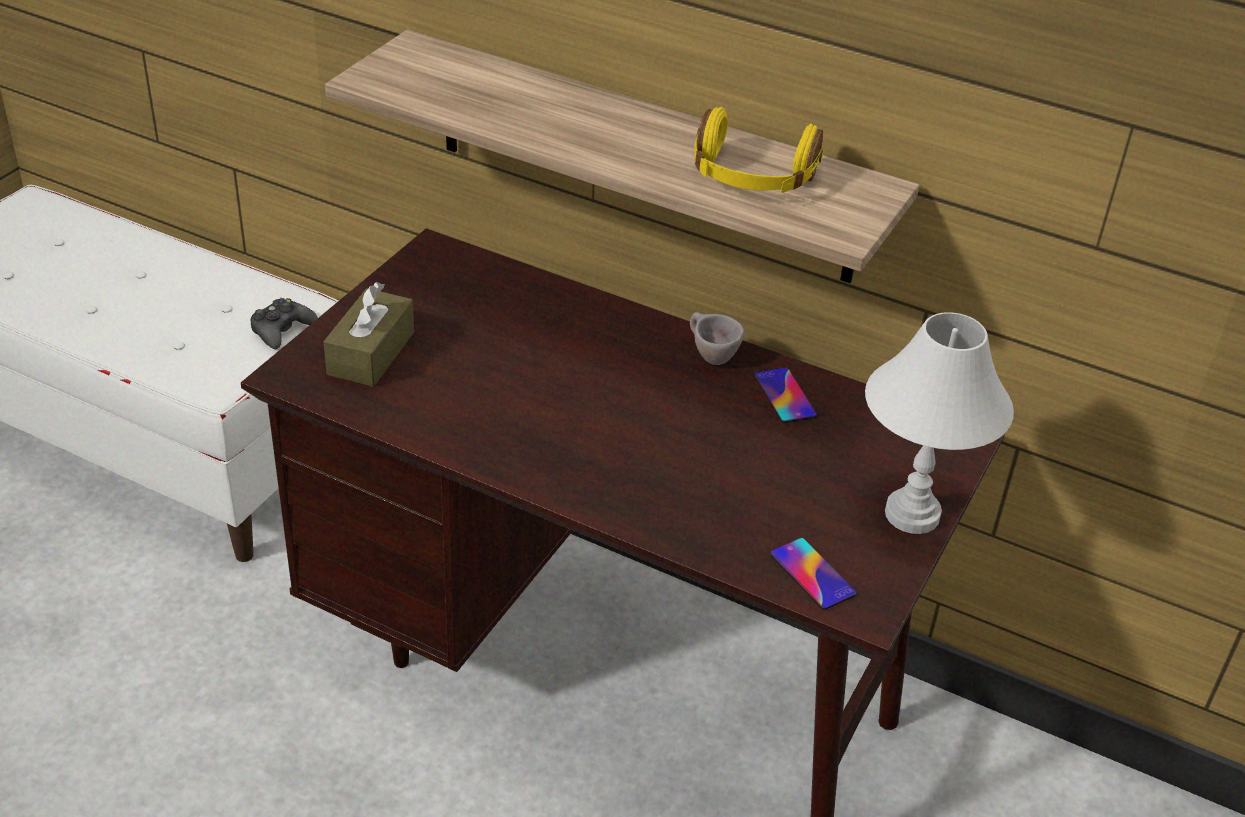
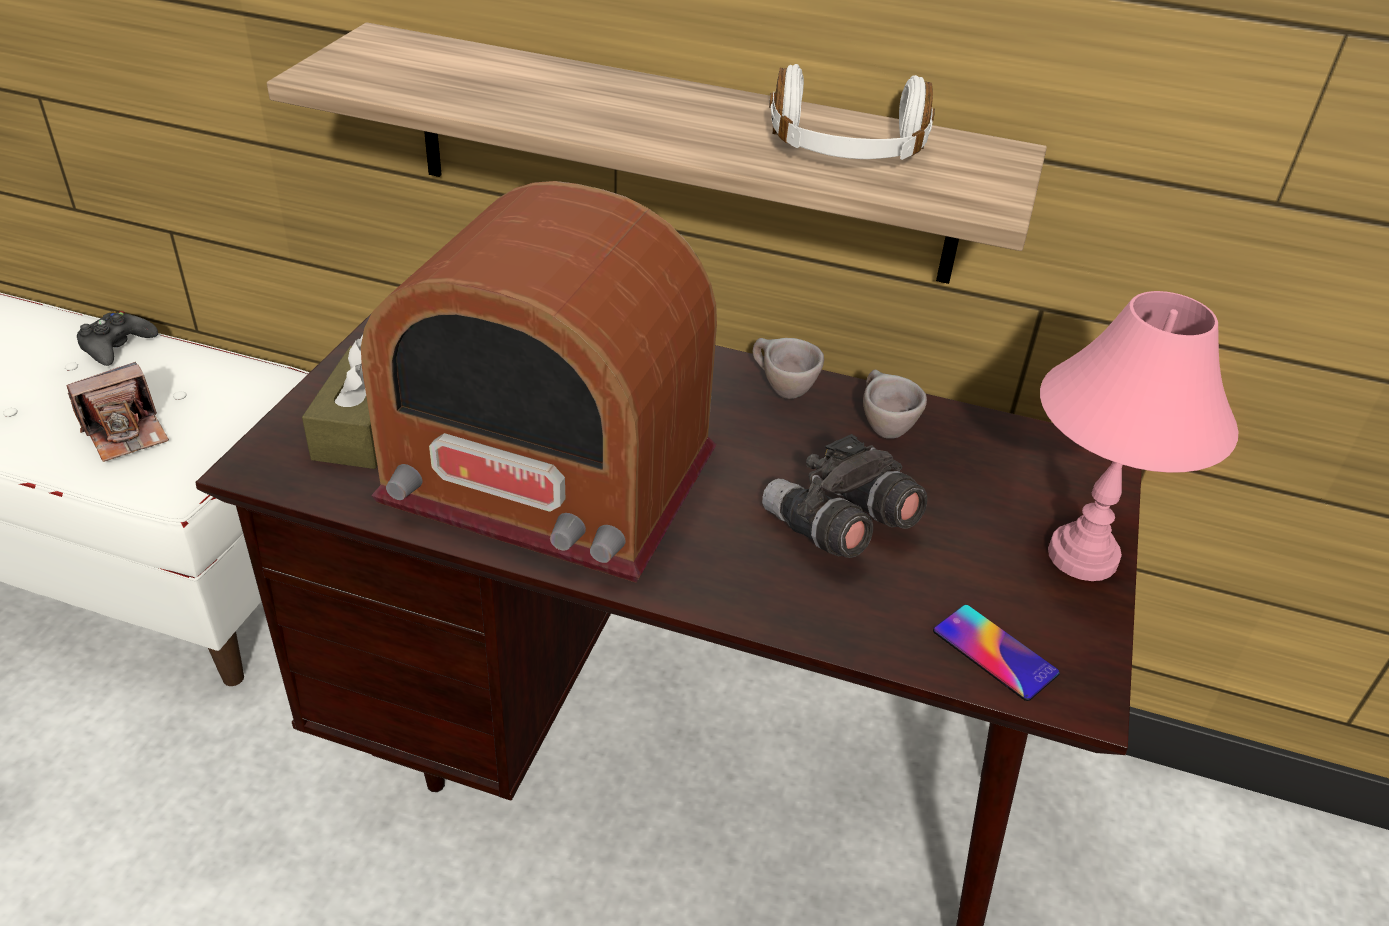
camera: 10 degrees left, 0 degrees up
(183, 337) = (127, 433): none -> camera
(282, 330) = (249, 413): black game controller -> black game controller (117, 346)
(505, 408) = (549, 478): none -> radio
(721, 471) = (838, 528): none -> grey binoculars
(752, 178) = (846, 151): yellow headphones -> white headphones
(785, 395) = (882, 427): phone -> beige cup
(912, 515) = (1082, 557): white table lamp -> pink table lamp

